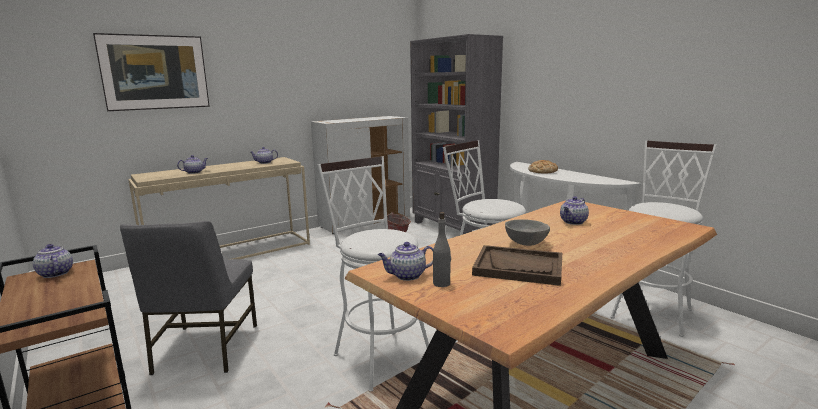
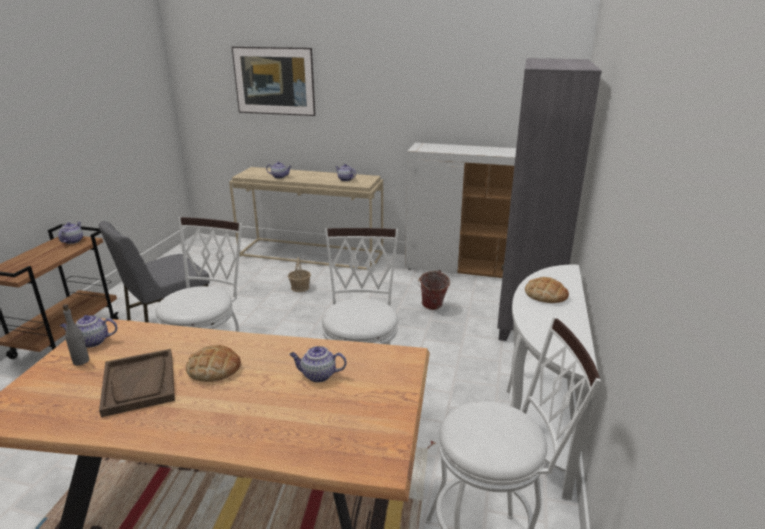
camera: 50 degrees right, 10 degrees up
(275, 273) = (300, 287): none -> basket
(407, 276) = (92, 342): teapot -> teapot turned 45 degrees counterclockwise
(525, 243) = (214, 368): grey bowl -> bread

